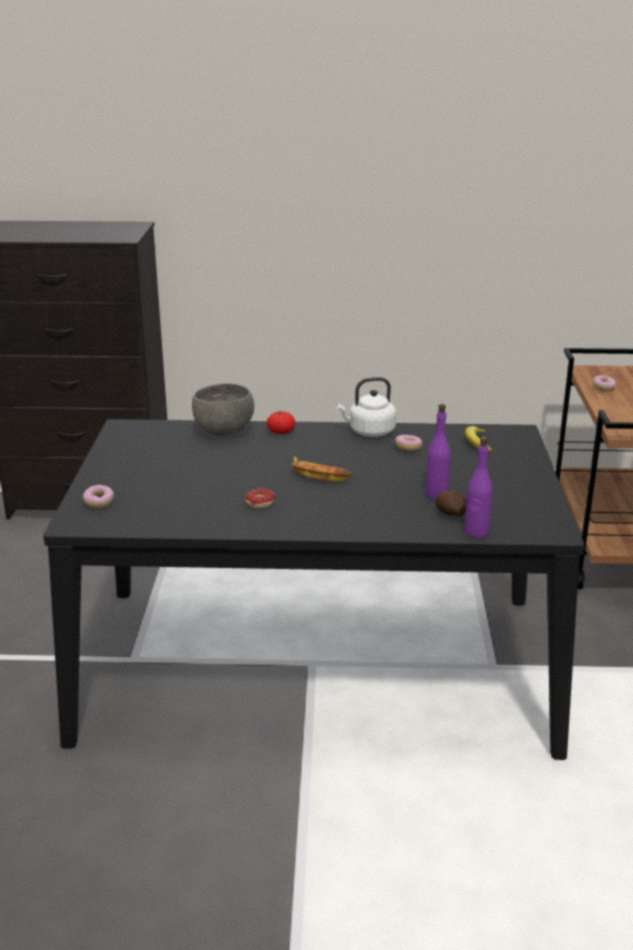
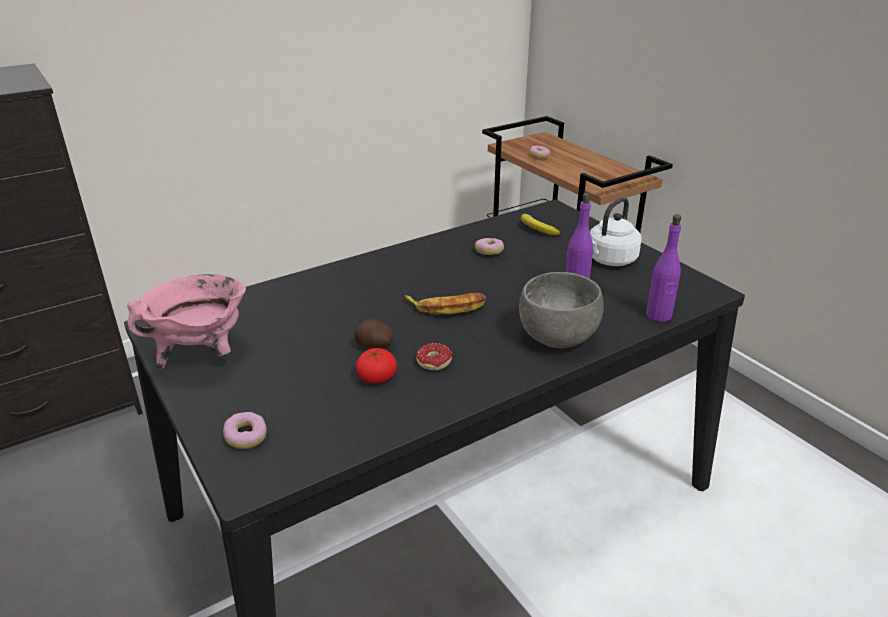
camera: 35 degrees left, 5 degrees up
(127, 452) = (203, 355): none -> pink cooking pot
(224, 431) = (288, 291): grey bowl -> grey bowl (557, 337)
(281, 432) = (349, 273): tomato -> tomato (376, 377)
(369, 432) = (433, 246): white kettle -> white kettle (609, 260)
(450, 514) = (614, 305): potato -> potato (374, 346)

